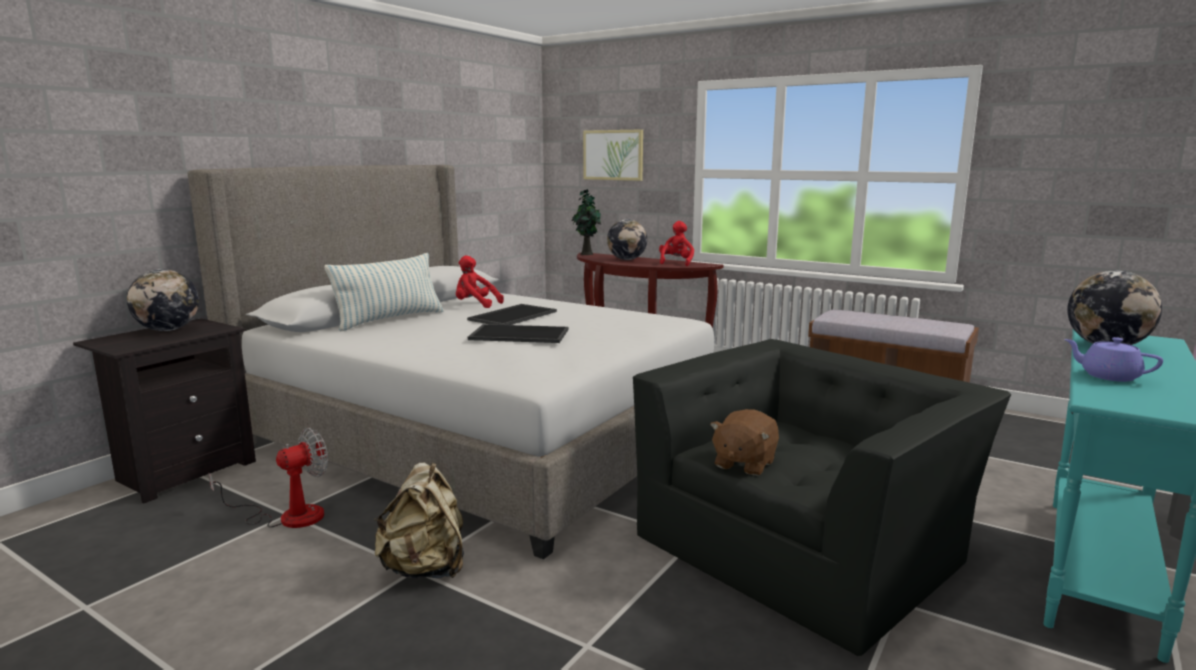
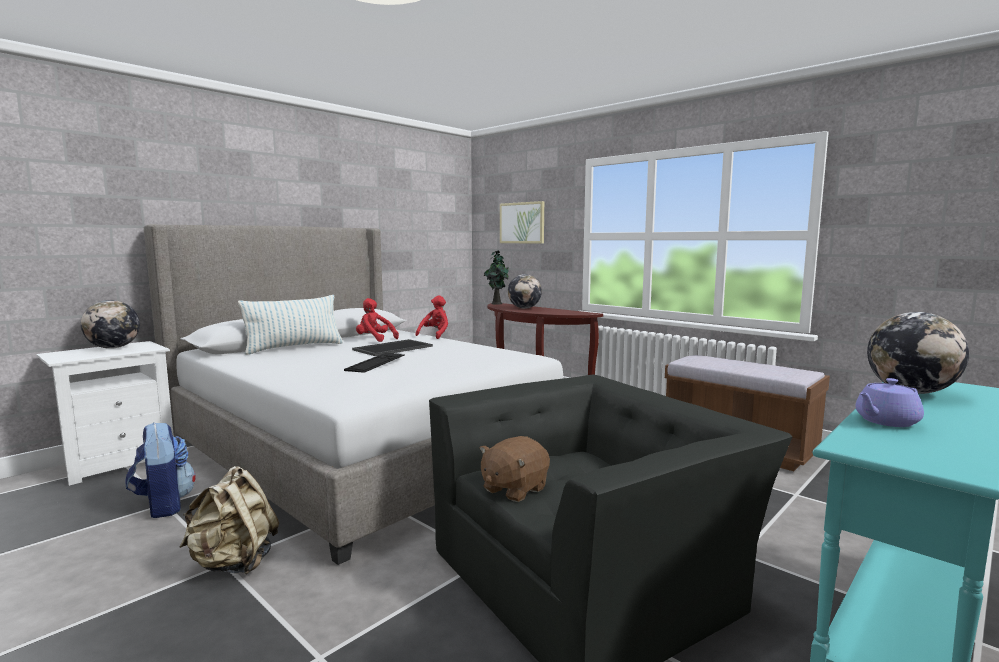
camera: 10 degrees right, 5 degrees down
(184, 471) = (118, 462): black nightstand -> white nightstand
(288, 516) = (163, 505): fan -> backpack
(518, 335) = (376, 362): tray -> keyboard
(676, 263) = (563, 311): red plush toy -> red plush toy (435, 335)
(1108, 376) = (885, 421): purple teapot -> purple teapot turned 75 degrees counterclockwise

